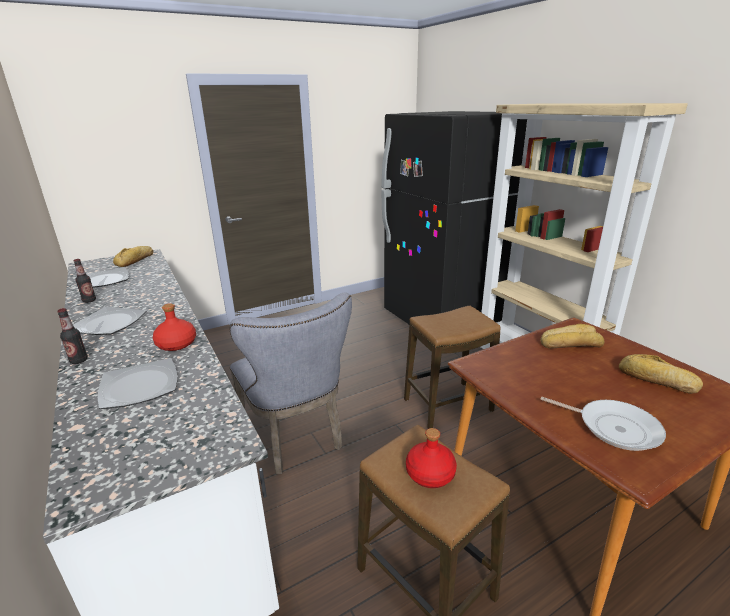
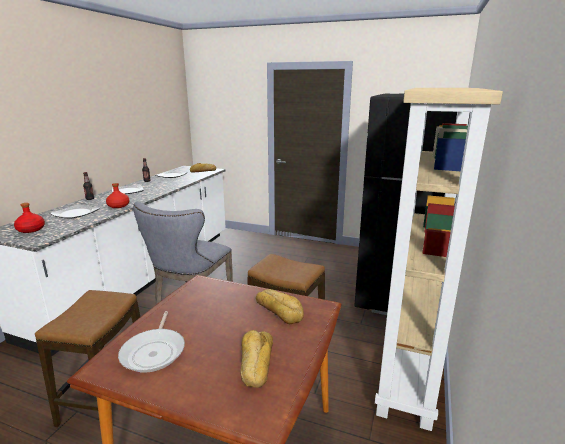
camera: 50 degrees right, 5 degrees down
(429, 474) = (87, 311): red bottle -> red bottle (31, 229)

